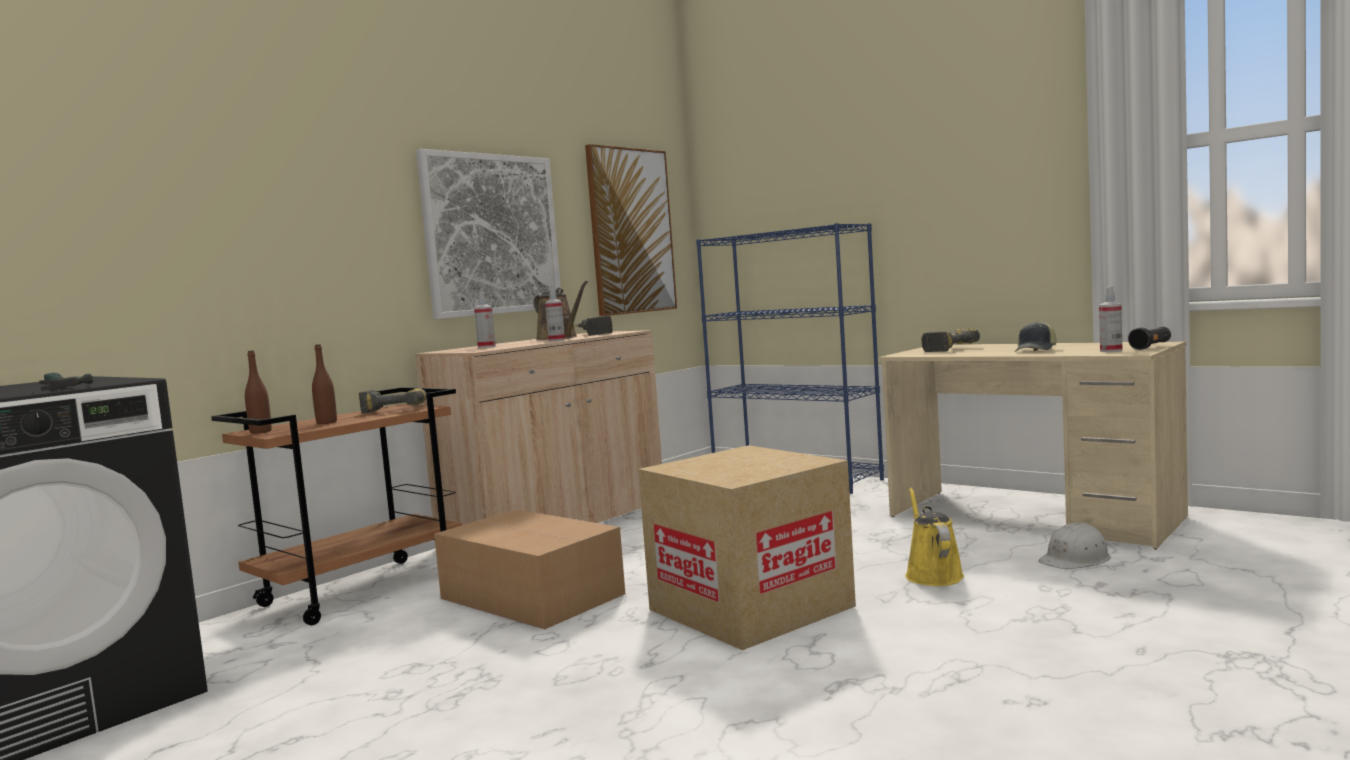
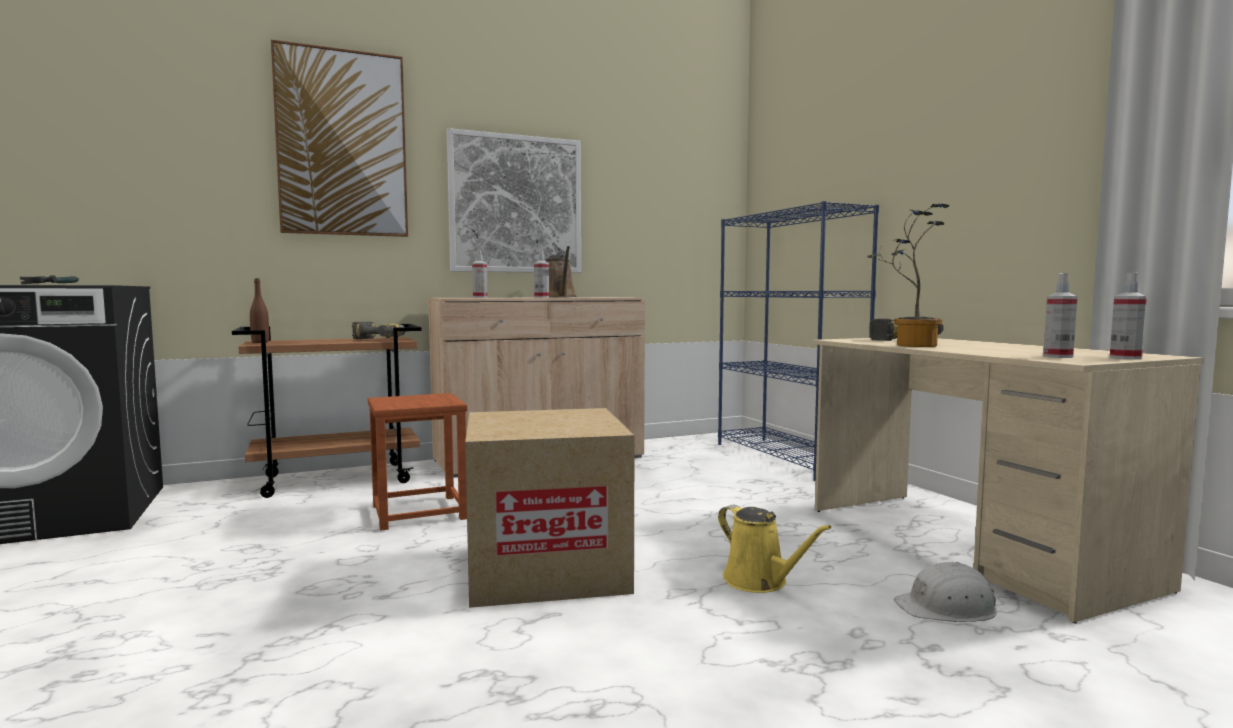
camera: 25 degrees right, 0 degrees up
(326, 422) = (312, 341): brown bottle -> none
(532, 597) = (419, 512): cardboard box -> brown stool
(592, 334) = (595, 297): power drill -> none
(631, 231) = (668, 210): picture -> picture (342, 144)
(932, 575) = (759, 581): yellow watering can -> yellow watering can turned 120 degrees clockwise
(977, 353) = (910, 345): none -> potted plant
(1036, 350) = (979, 348): cap -> none
(1151, 347) = (1125, 358): black flashlight -> spray bottle

